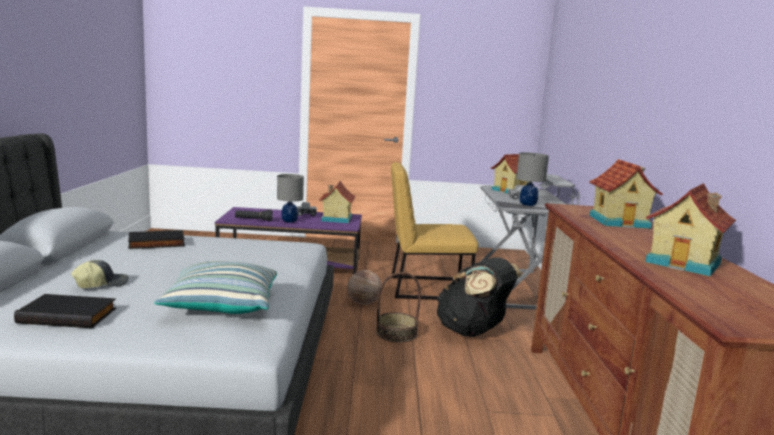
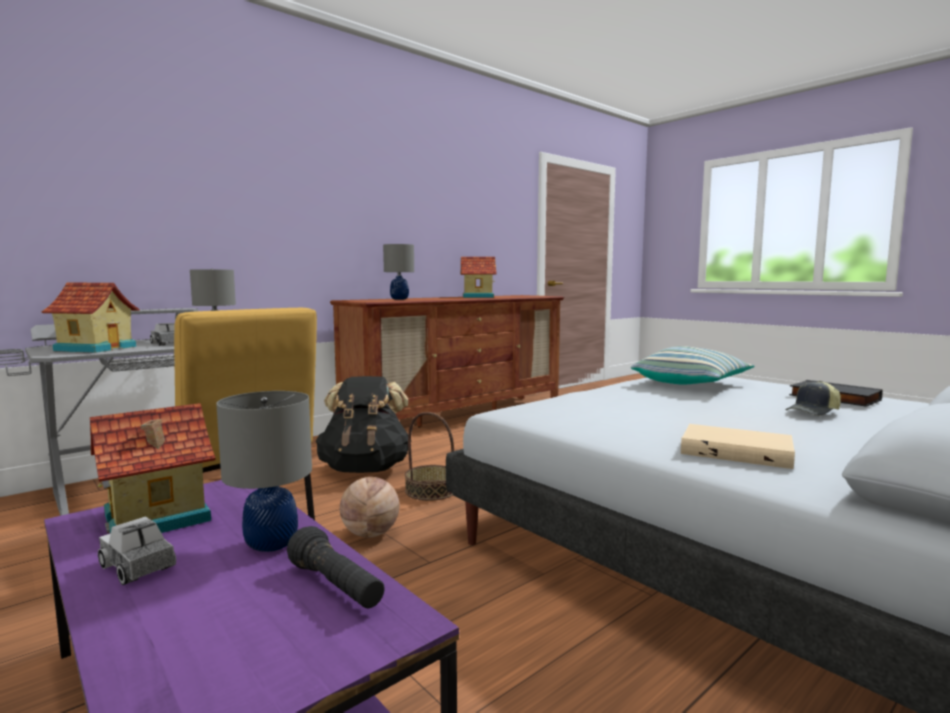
camera: 130 degrees left, 5 degrees down
(101, 284) = (813, 412): cap -> cap turned 45 degrees counterclockwise
(156, 243) = (737, 451): black book -> beige book
(620, 222) = (398, 299): toy house -> grey table lamp

